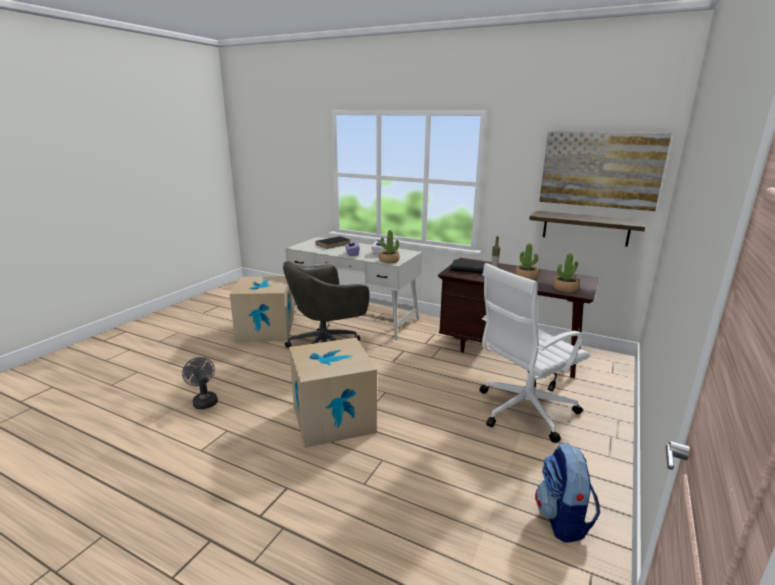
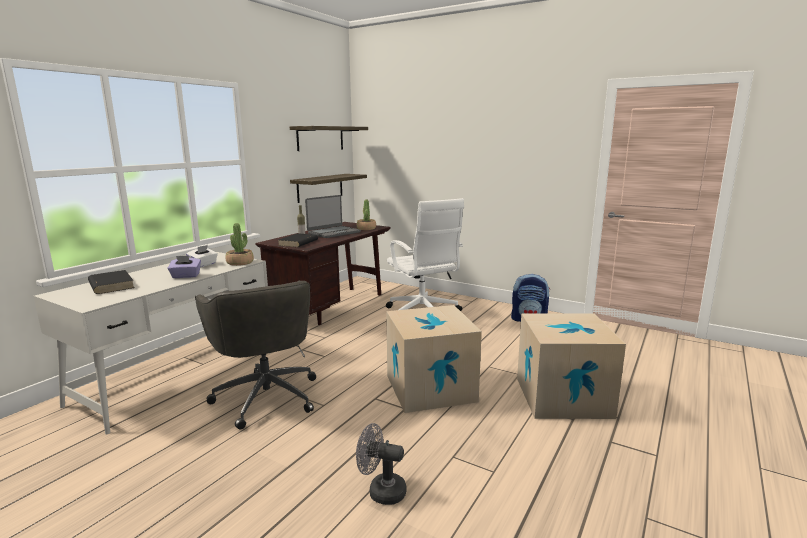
camera: 85 degrees left, 5 degrees down
(204, 401) = (381, 491): grey fan -> grey fan turned 45 degrees clockwise
(265, 330) = (154, 457): cardboard box -> cardboard box (562, 397)
(526, 277) = (333, 233): potted plant -> laptop
(600, 170) = (320, 138): picture -> shelf

